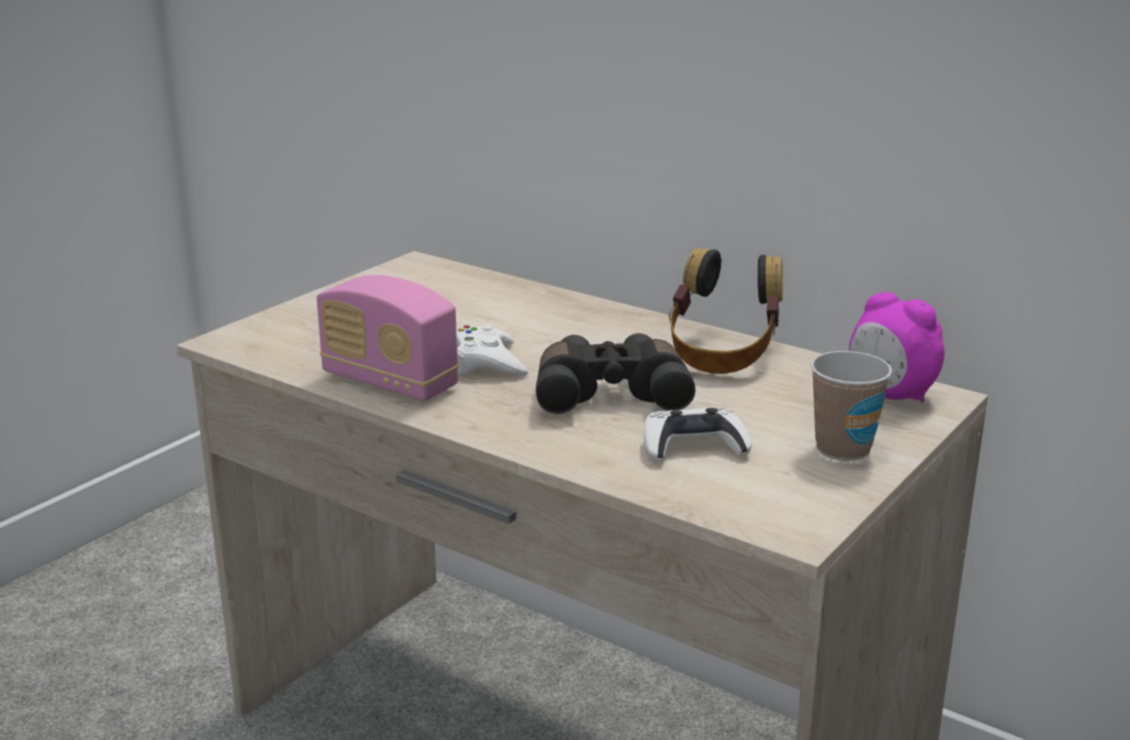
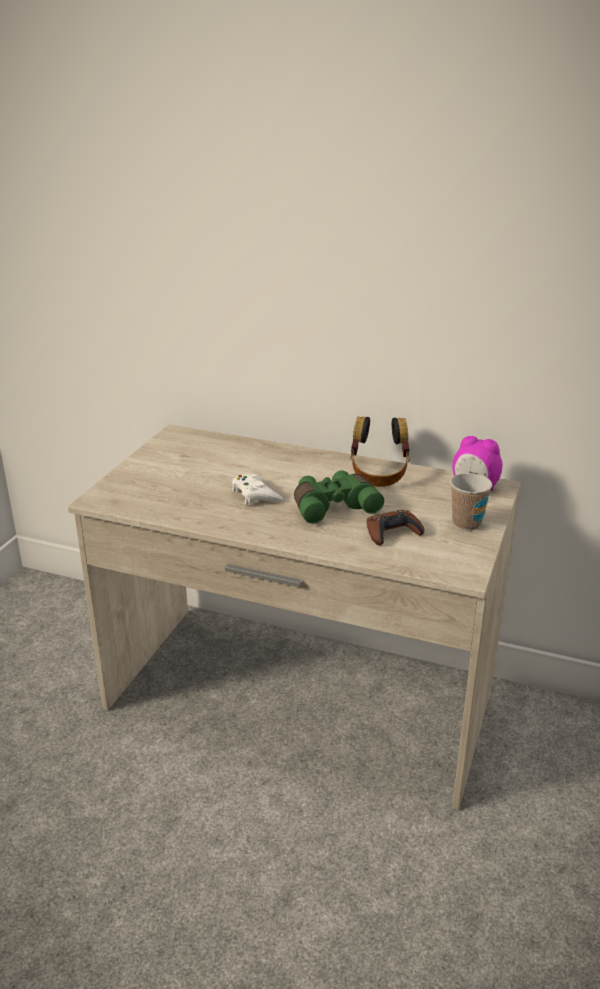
camera: 15 degrees left, 5 degrees up
(389, 382) = (209, 515): radio -> none
(610, 393) = (333, 506): black binoculars -> green binoculars
(693, 446) = (392, 533): white game controller -> brown game controller

